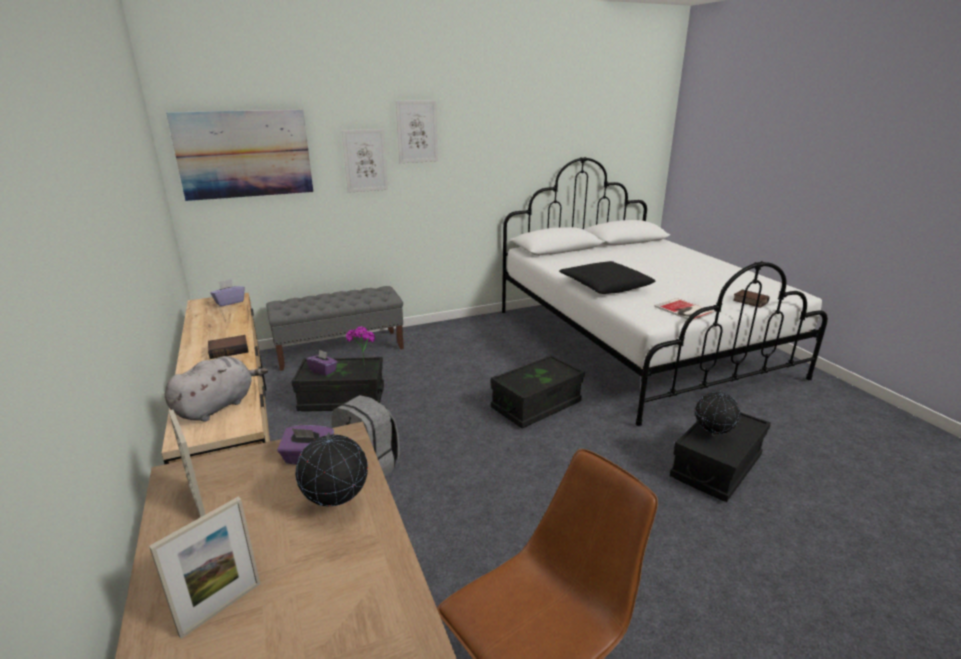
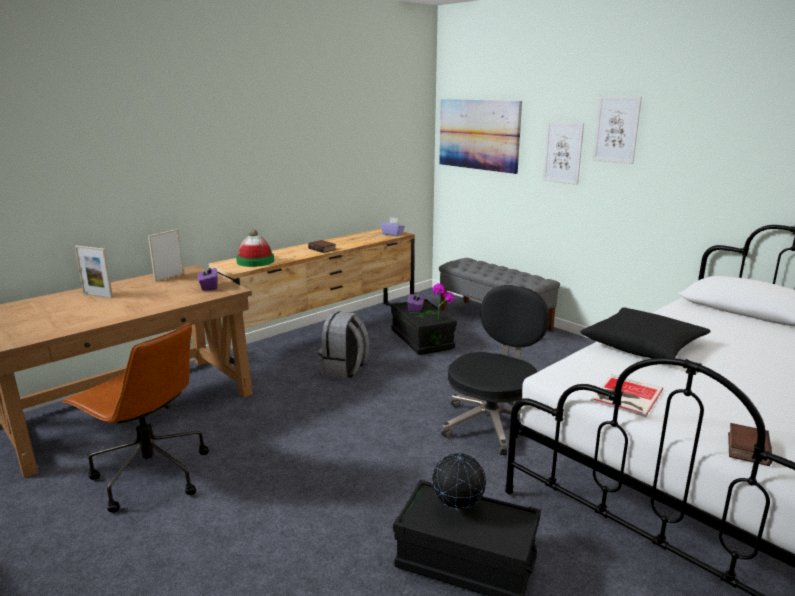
camera: 70 degrees right, 5 degrees down
(218, 406) = (255, 261): grey plush toy -> hat
(336, 505) = (167, 299): globe -> none
(536, 405) = (492, 424): black storage box -> black office chair

